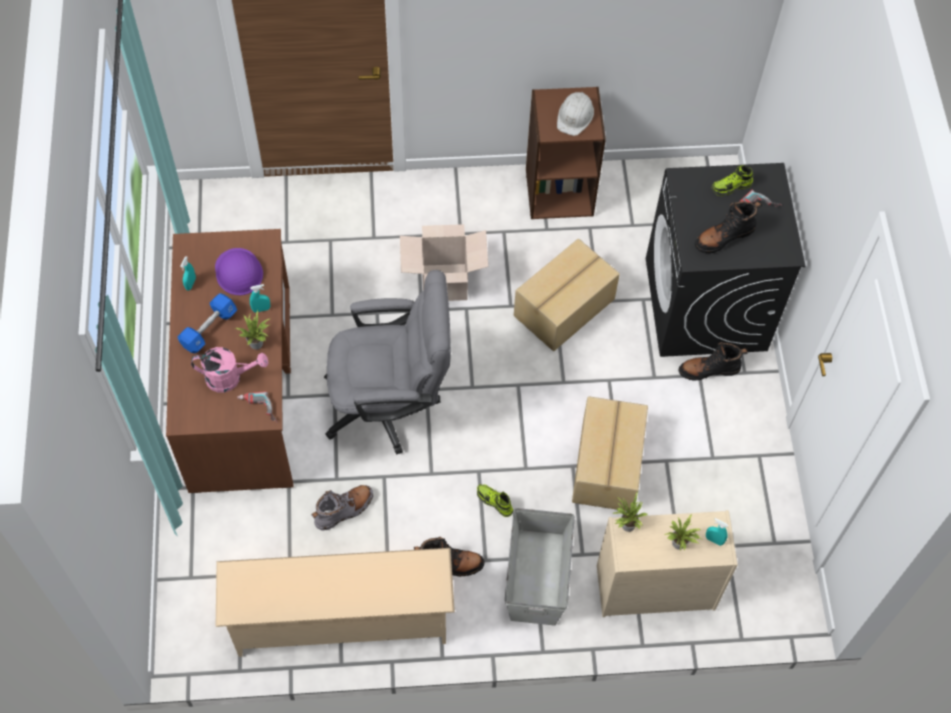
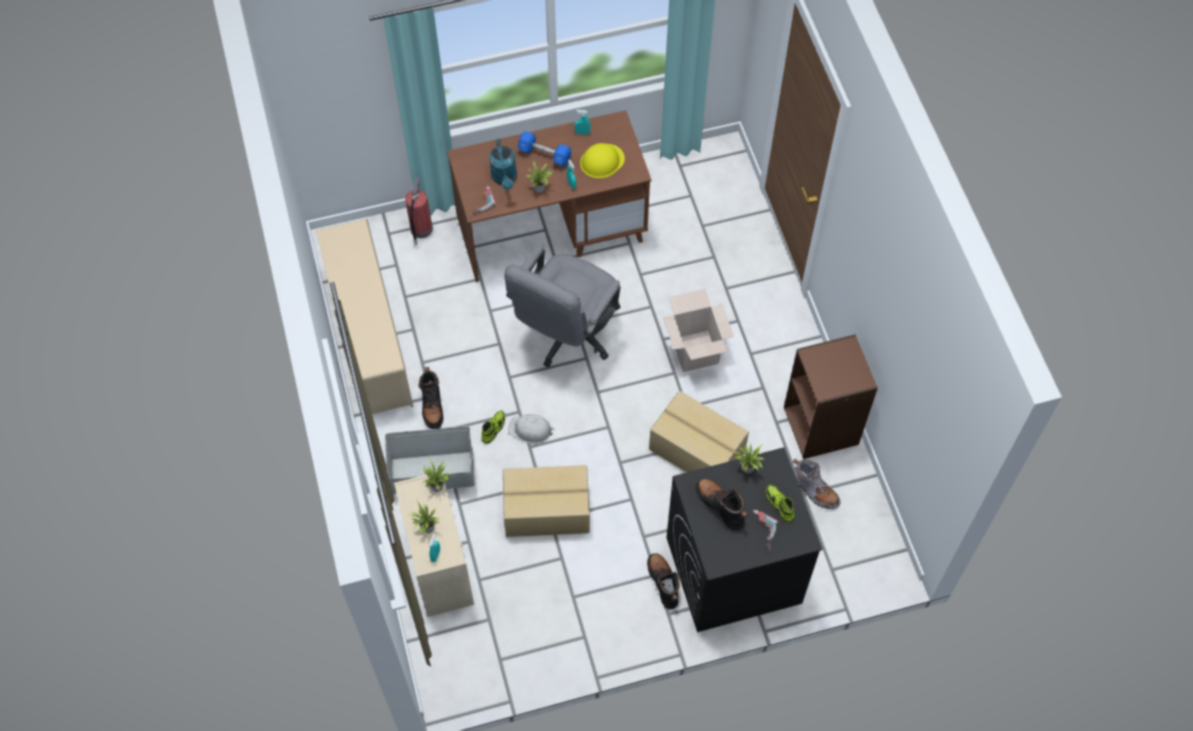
camera: 80 degrees right, 0 degrees up
(197, 538) = (421, 230): none -> fire extinguisher
(230, 377) = (505, 178): pink watering can -> turquoise watering can
(238, 272) = (602, 161): purple hard hat -> yellow hard hat
(344, 510) = (464, 322): grey boot -> grey boot (814, 490)
(391, 404) = (566, 335): grey office chair -> grey office chair turned 45 degrees clockwise
(575, 116) = (836, 374): white hard hat -> white hard hat (531, 430)
(686, 204) = (748, 469): none -> potted plant

